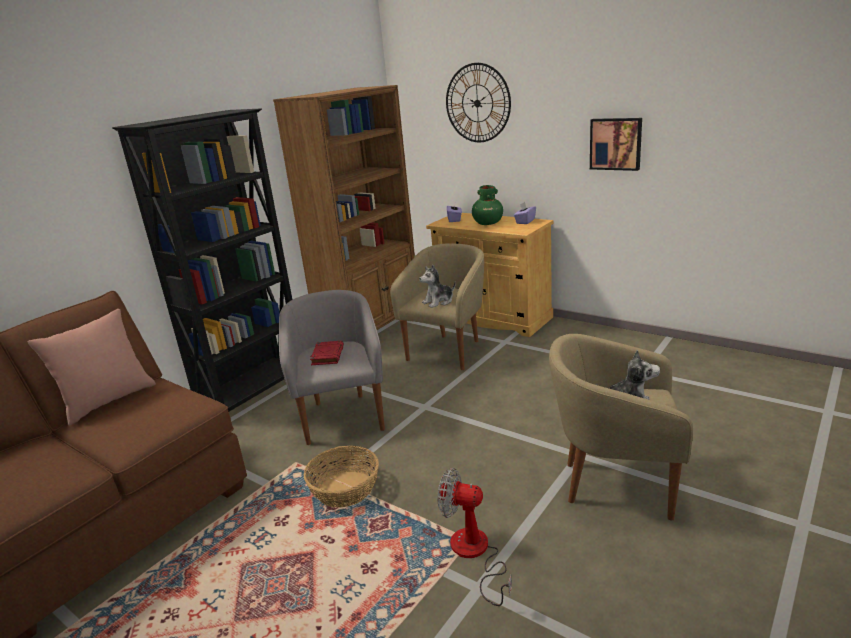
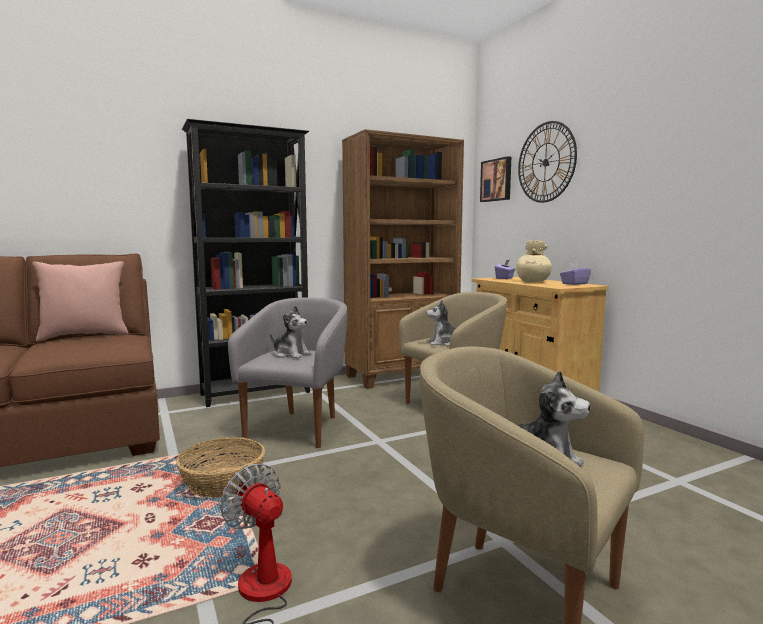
camera: 25 degrees right, 15 degrees down
(327, 355) = (290, 354): red book -> plush toy
(487, 223) = (532, 281): green vase -> beige vase
(616, 144) = (688, 191): picture -> picture (497, 180)

